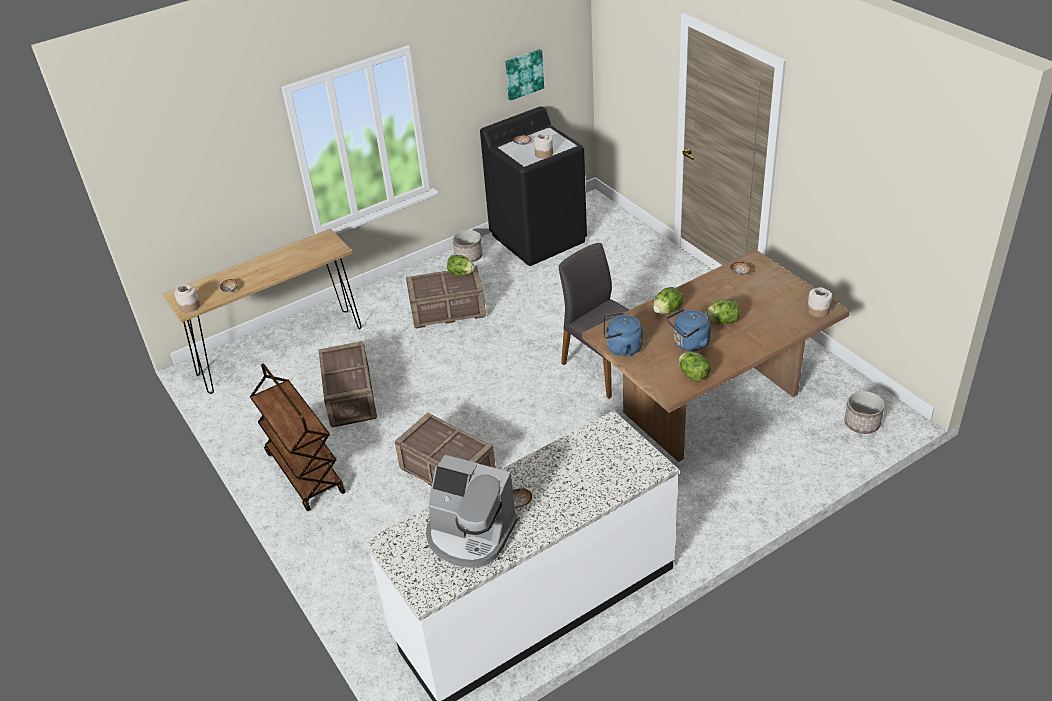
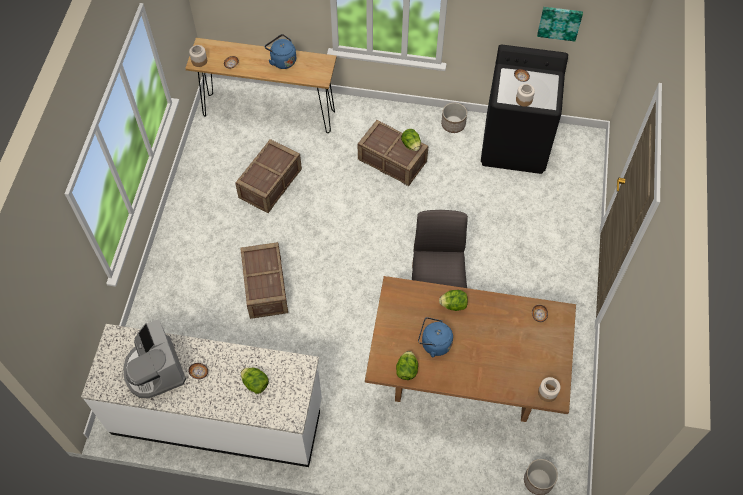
camera: 40 degrees right, 20 degrees up
(304, 472) = (196, 219): brown cart -> none
(621, 348) = (391, 309): blue kettle -> blue kettle (282, 60)
(722, 321) = (476, 345): lettuce -> lettuce (255, 383)

